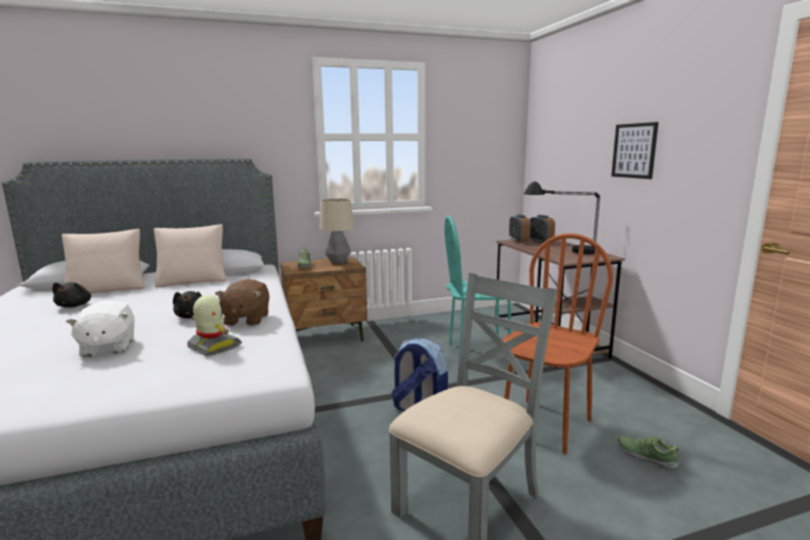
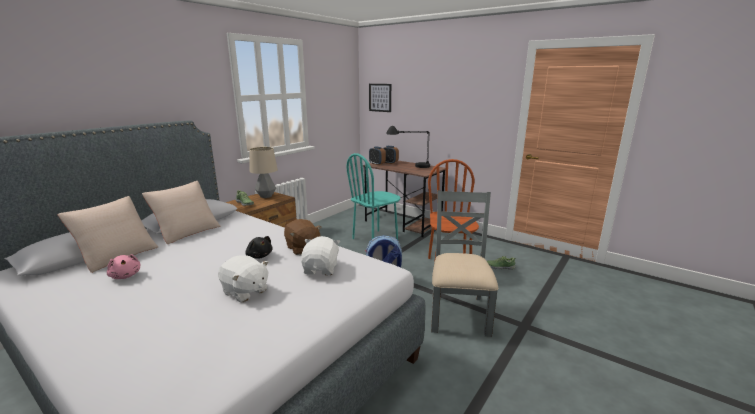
camera: 35 degrees left, 5 degrees up
(75, 306) = (126, 276): black plush toy -> pink plush toy
(213, 347) = (321, 269): toy robot -> white plush toy
(634, 150) = (447, 106): picture -> picture (380, 97)

